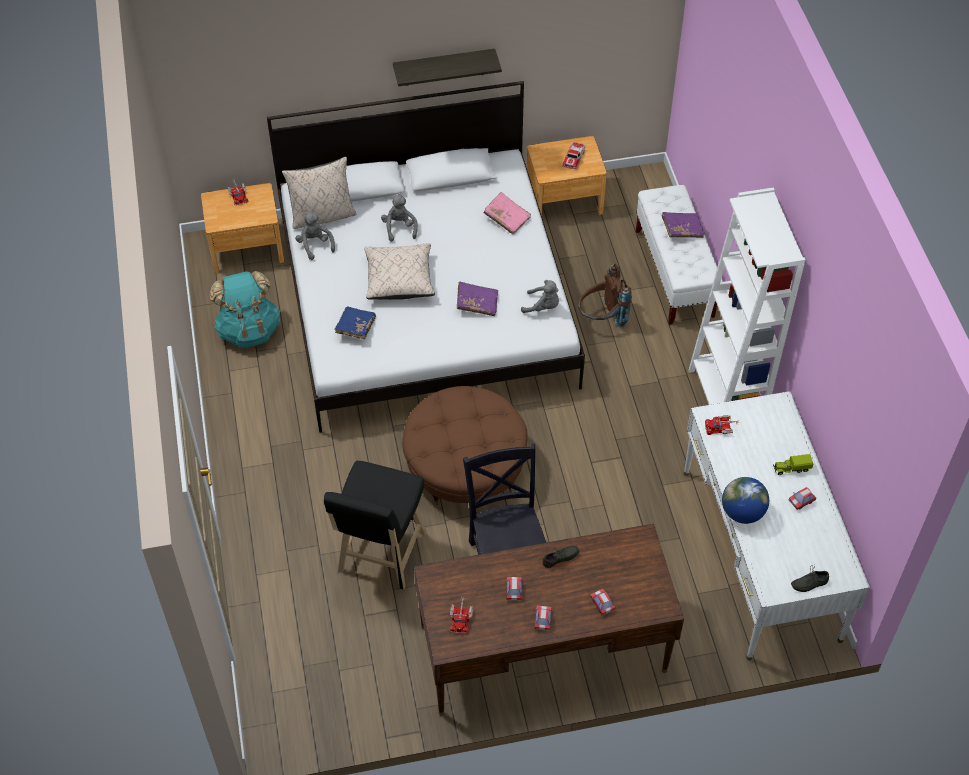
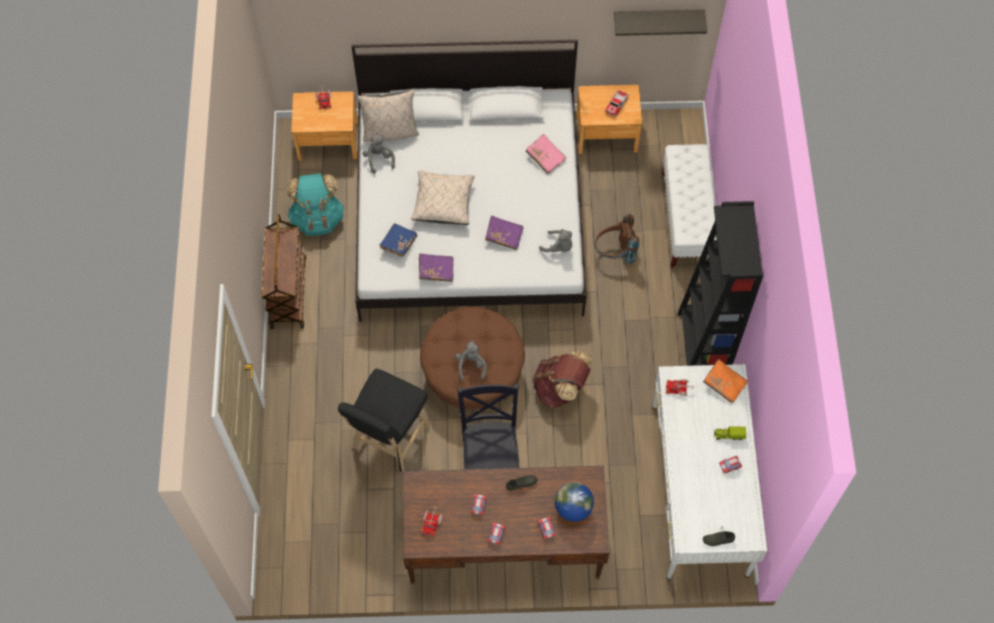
camera: 10 degrees right, 10 degrees up
(227, 413) = (288, 292): none -> brown cart
(399, 228) = (453, 153): grey plush toy -> grey plush toy (471, 365)
(444, 67) = (508, 22): shelf -> shelf (658, 19)
(572, 469) = (560, 388): none -> brown backpack
(682, 230) = (694, 189): purple book -> purple book (436, 270)
(725, 400) = (702, 345): white bookcase -> black bookcase
(742, 512) = (678, 468): globe -> globe (573, 508)
(771, 415) = (724, 384): none -> orange book

